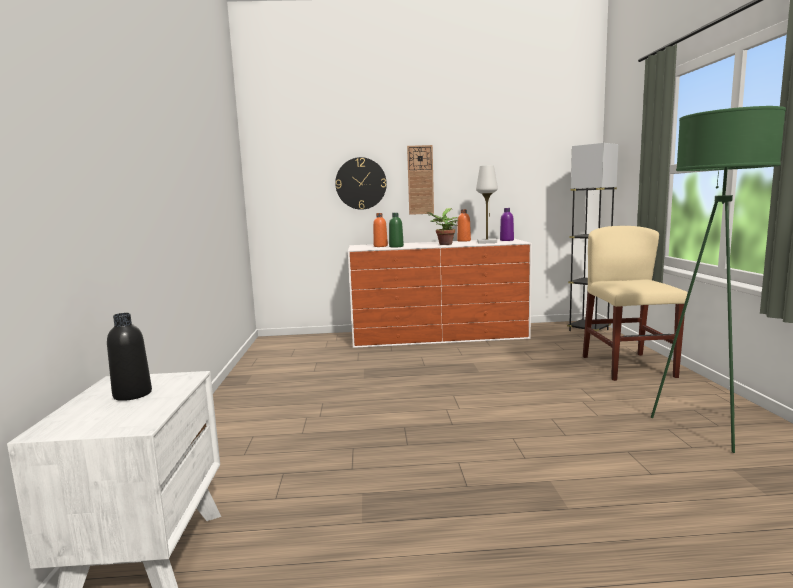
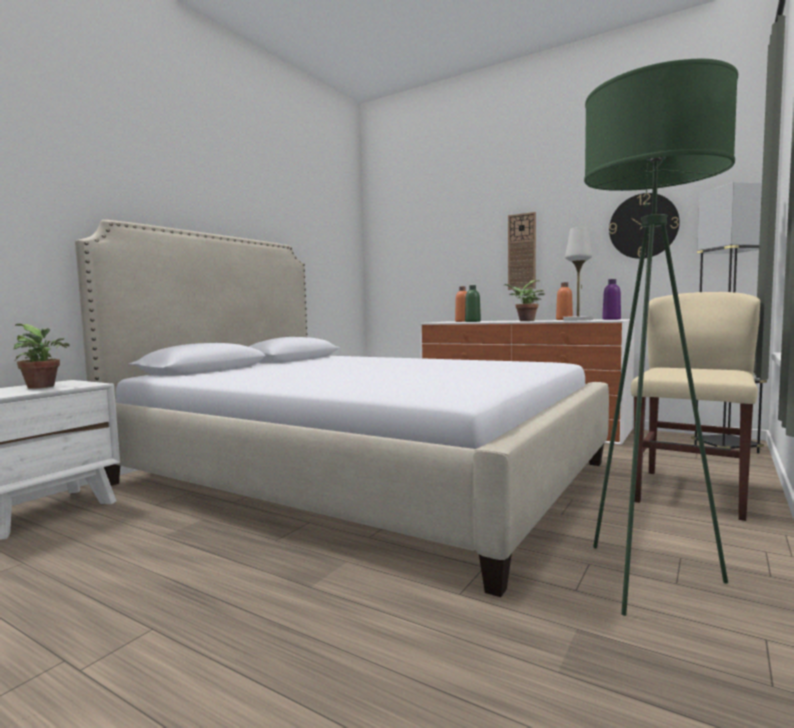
camera: 35 degrees right, 5 degrees down
(132, 394) = (43, 387): black bottle -> potted plant
(361, 183) = (461, 258): wall clock -> wall clock (643, 226)
(402, 409) = (356, 474): none -> bed

